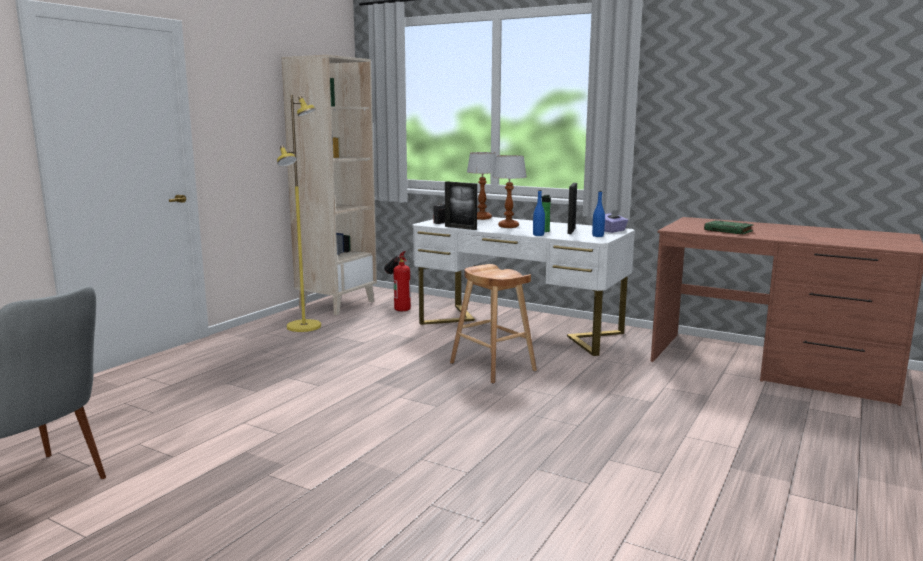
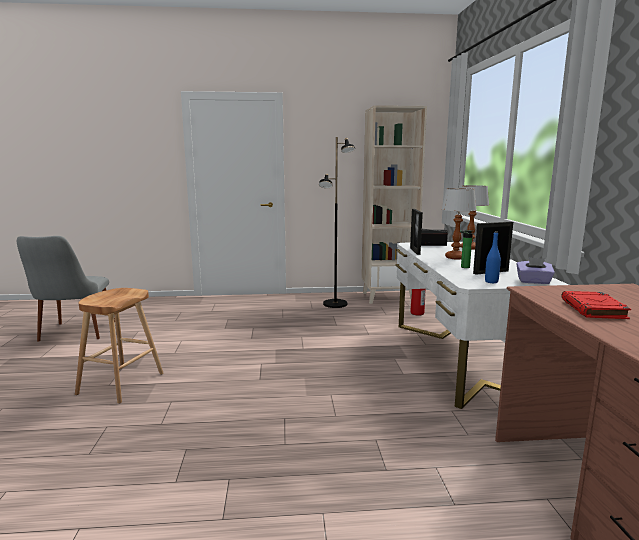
camera: 55 degrees right, 0 degrees up
(304, 327) = (335, 304): yellow floor lamp -> black floor lamp
(493, 367) = (358, 374): brown stool -> brown stool (121, 384)
(538, 235) = (443, 268): blue bottle -> none
(728, 231) = (594, 309): green book -> red book

